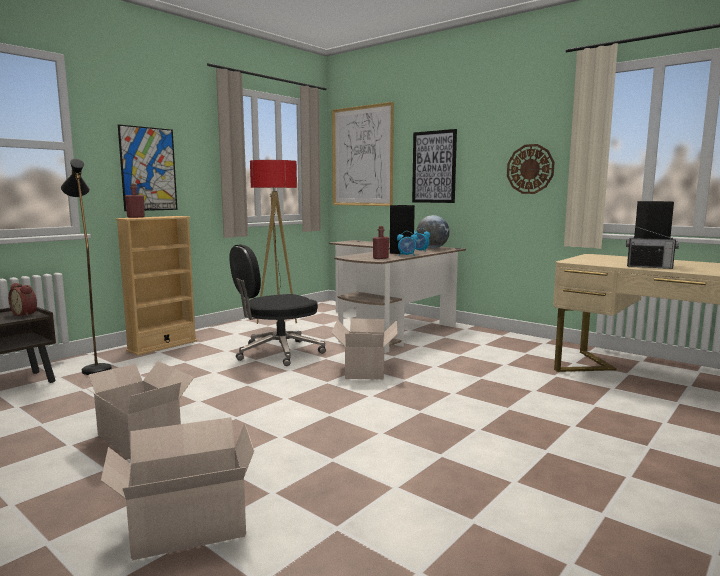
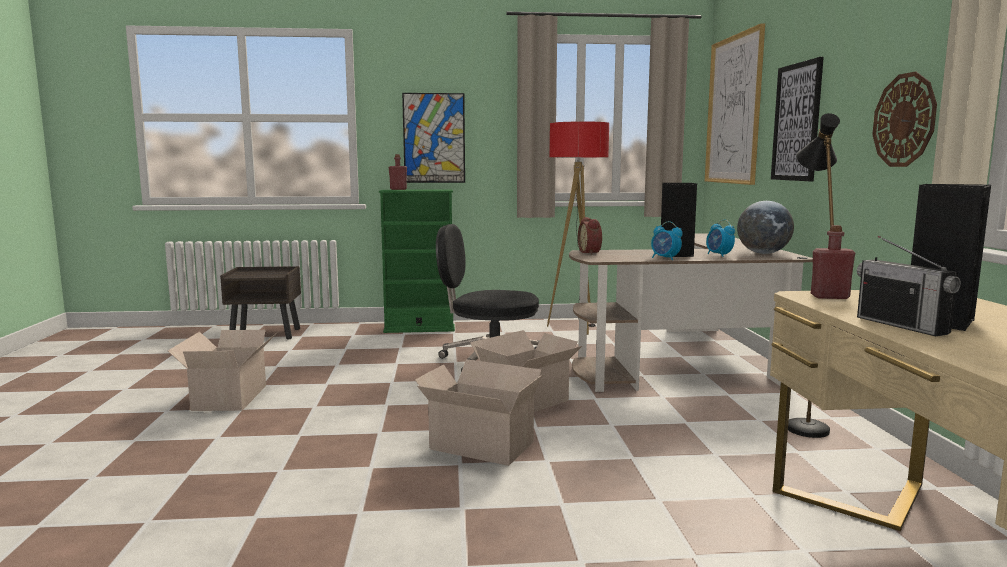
camera: 45 degrees right, 0 degrees up
(26, 314) = (278, 273): alarm clock -> alarm clock (591, 252)
(94, 367) = (335, 335): black floor lamp -> black floor lamp (802, 424)
(162, 346) = (419, 329): beige bookcase -> green bookcase
(185, 526) = (102, 469): cardboard box -> cardboard box (479, 445)
(380, 258) = (612, 257): red bottle -> red bottle (829, 297)

